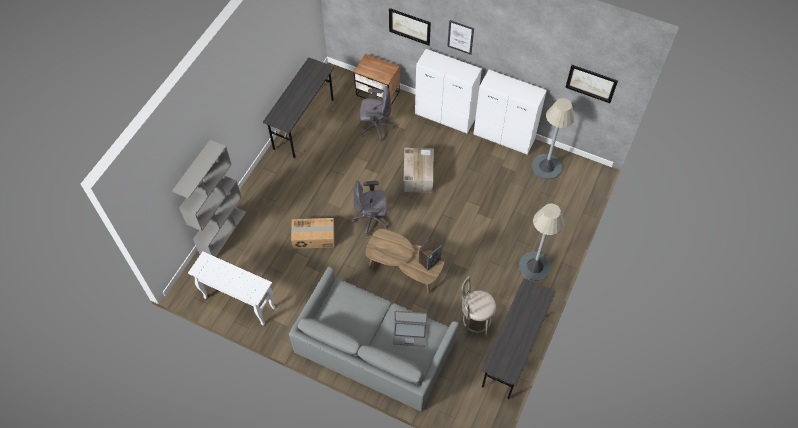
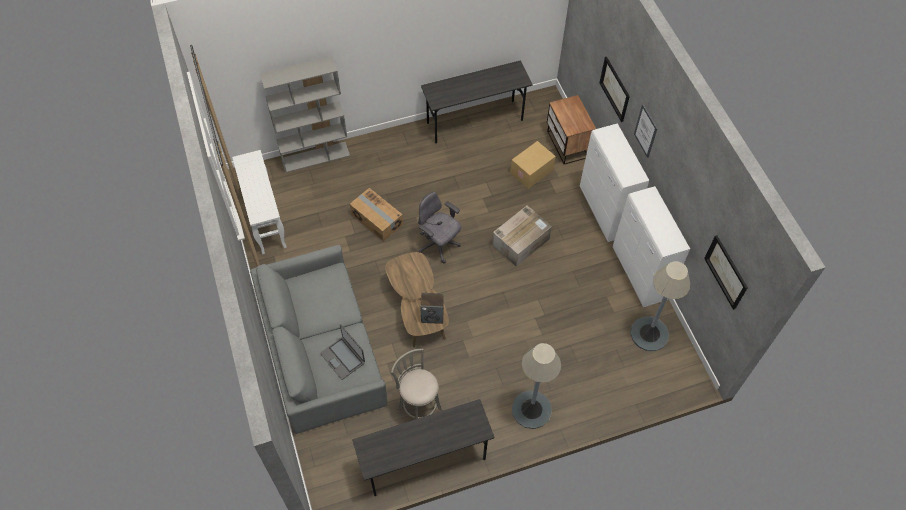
camera: 45 degrees right, 0 degrees up
(376, 127) = (532, 172): grey office chair -> cardboard box

